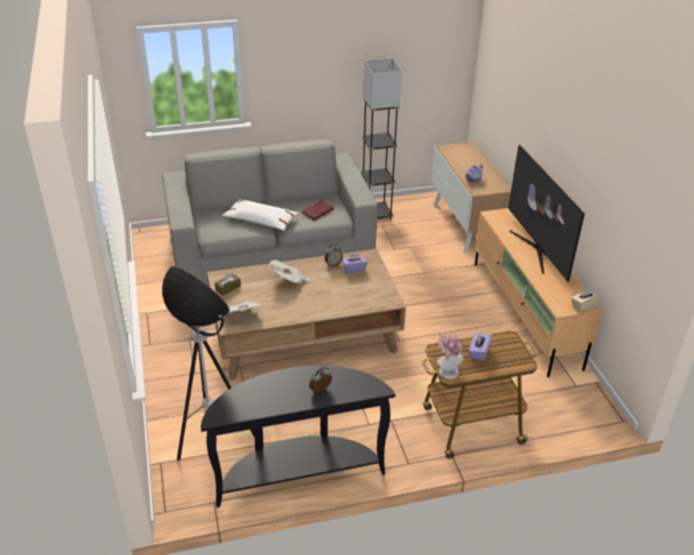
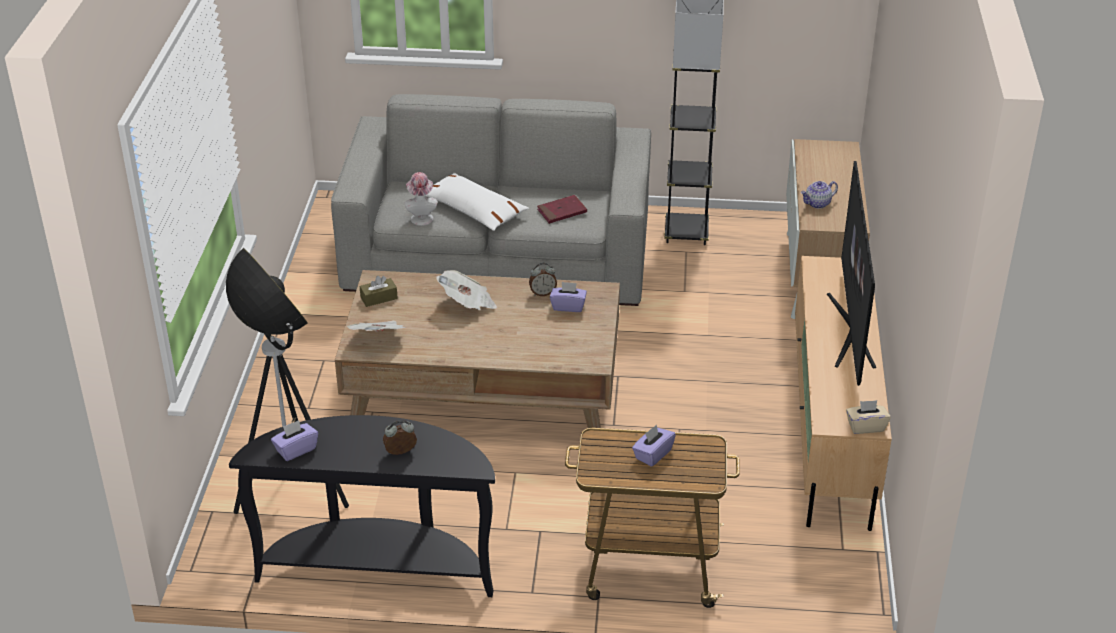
camera: 20 degrees right, 0 degrees up
(245, 406) = (296, 449): none -> purple tissue box
(447, 370) = (592, 467): hat -> hat (421, 217)

